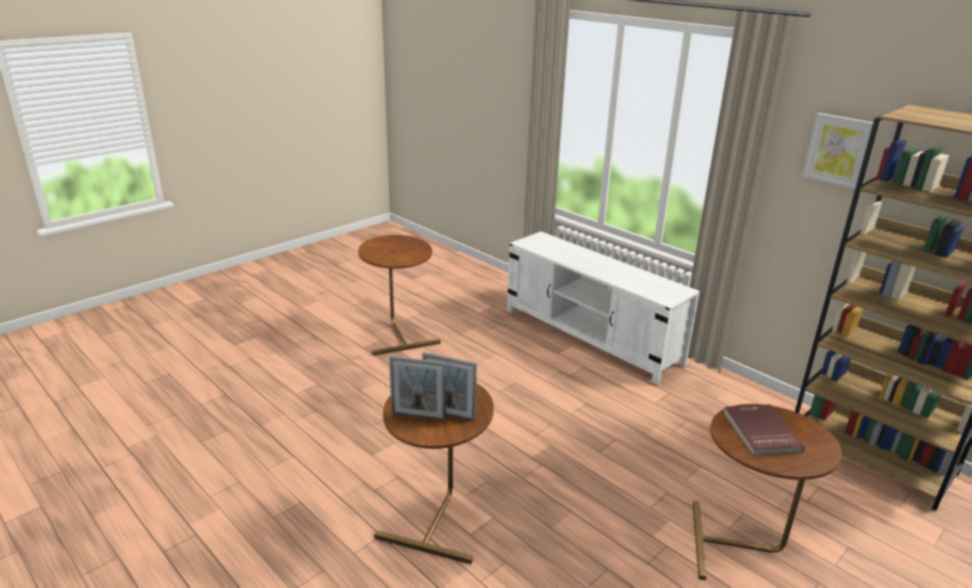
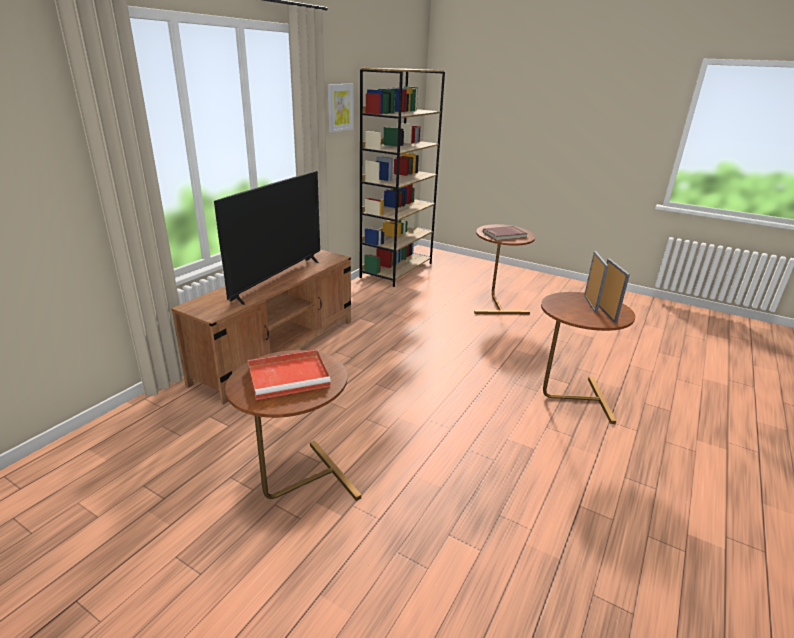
camera: 105 degrees left, 0 degrees up
(397, 250) = (290, 376): none -> red tray
(591, 337) = (279, 350): white tv stand -> brown tv stand
(595, 267) = (278, 280): none -> television

